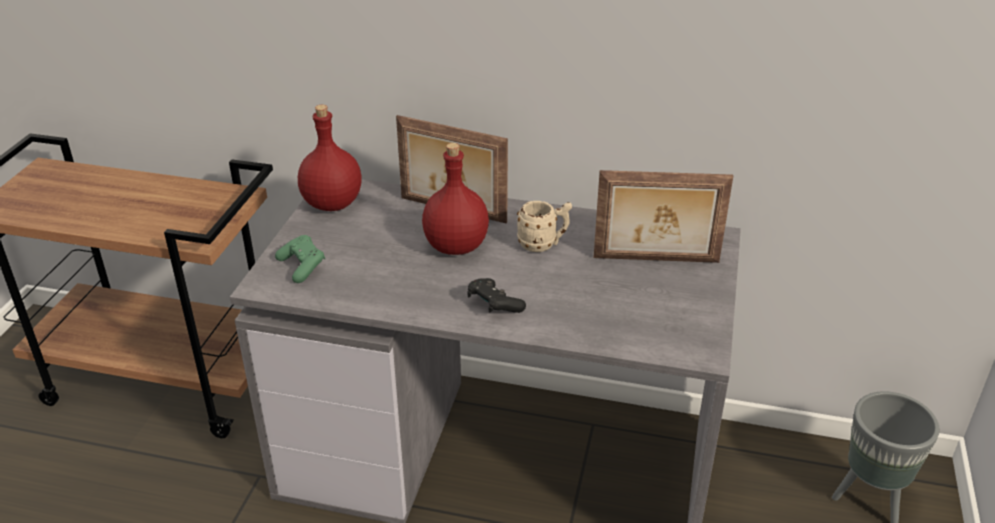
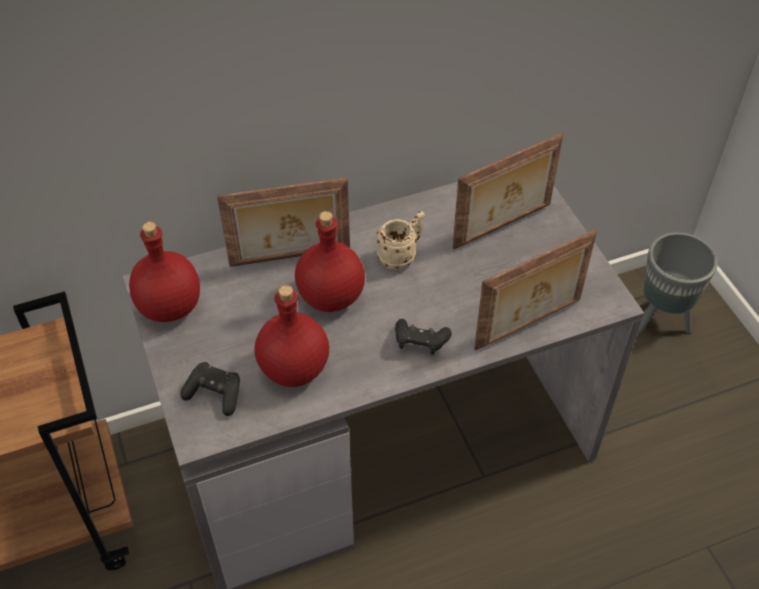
camera: 35 degrees left, 15 degrees up
(302, 266) = (215, 394): green game controller -> black game controller
(376, 278) = (294, 370): none -> red bottle
(604, 335) = (529, 325): none -> picture frame

